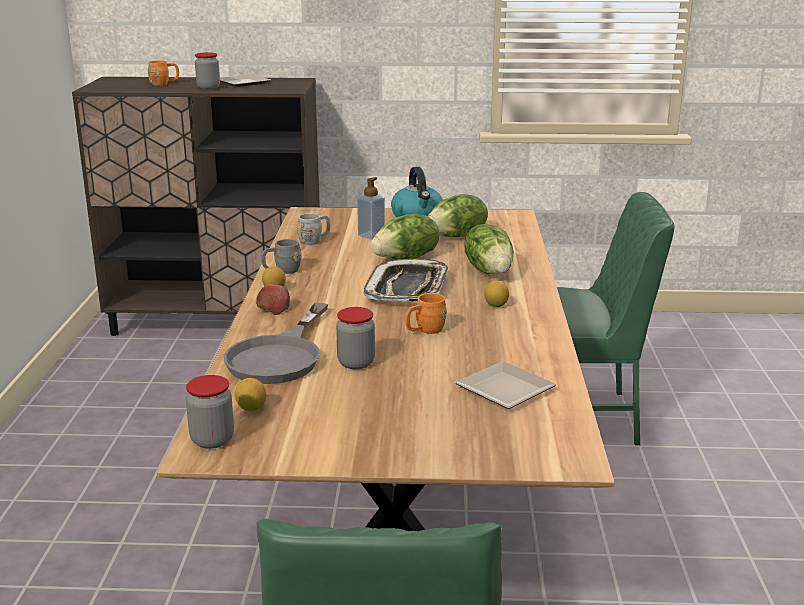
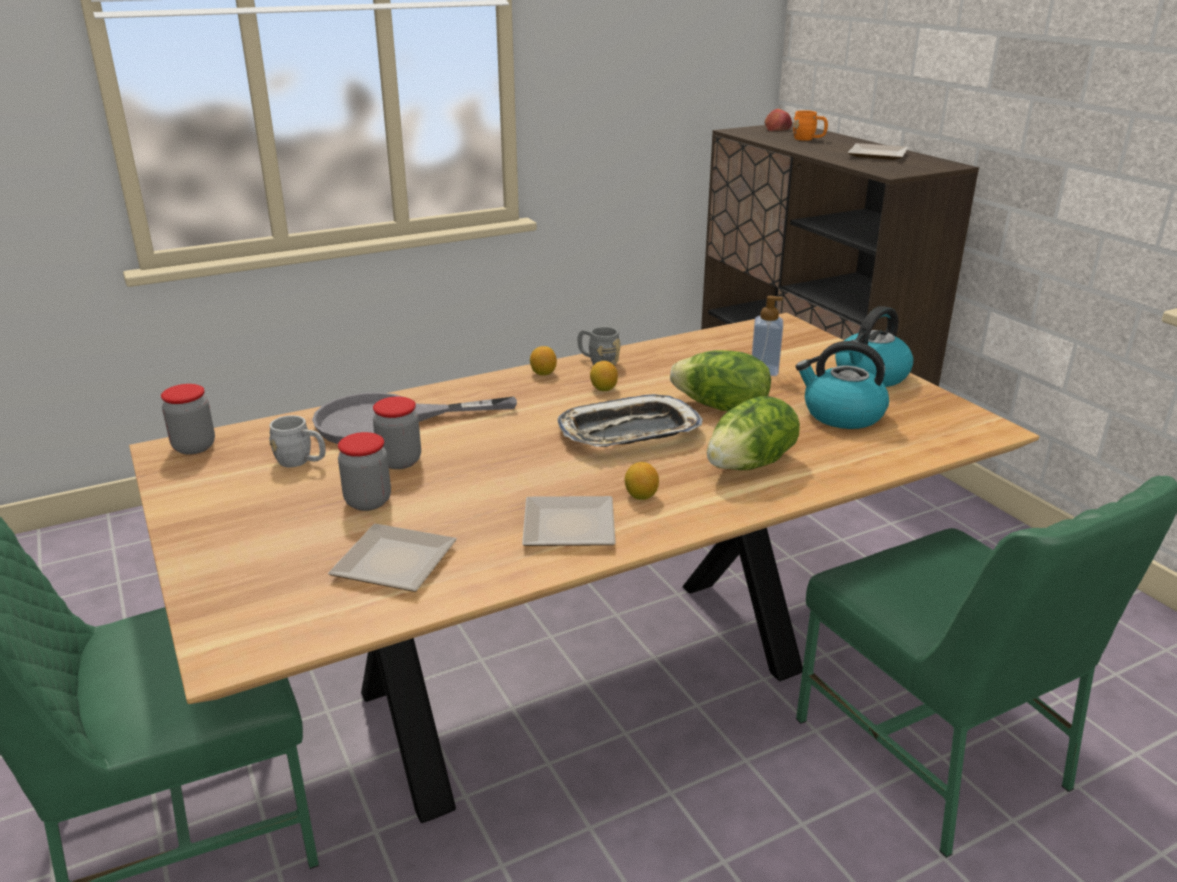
camera: 60 degrees right, 5 degrees up
(208, 88) = (826, 152): jar -> jar (368, 501)
(251, 408) = (265, 444): lemon -> lemon (603, 389)
(273, 308) = (498, 386): apple -> apple (777, 129)
(314, 240) = (703, 350): grey mug -> grey mug (301, 462)
(425, 331) = (517, 474): orange mug -> none
(457, 236) = (841, 414): lettuce -> kettle
(515, 331) = (572, 528): none -> plate

